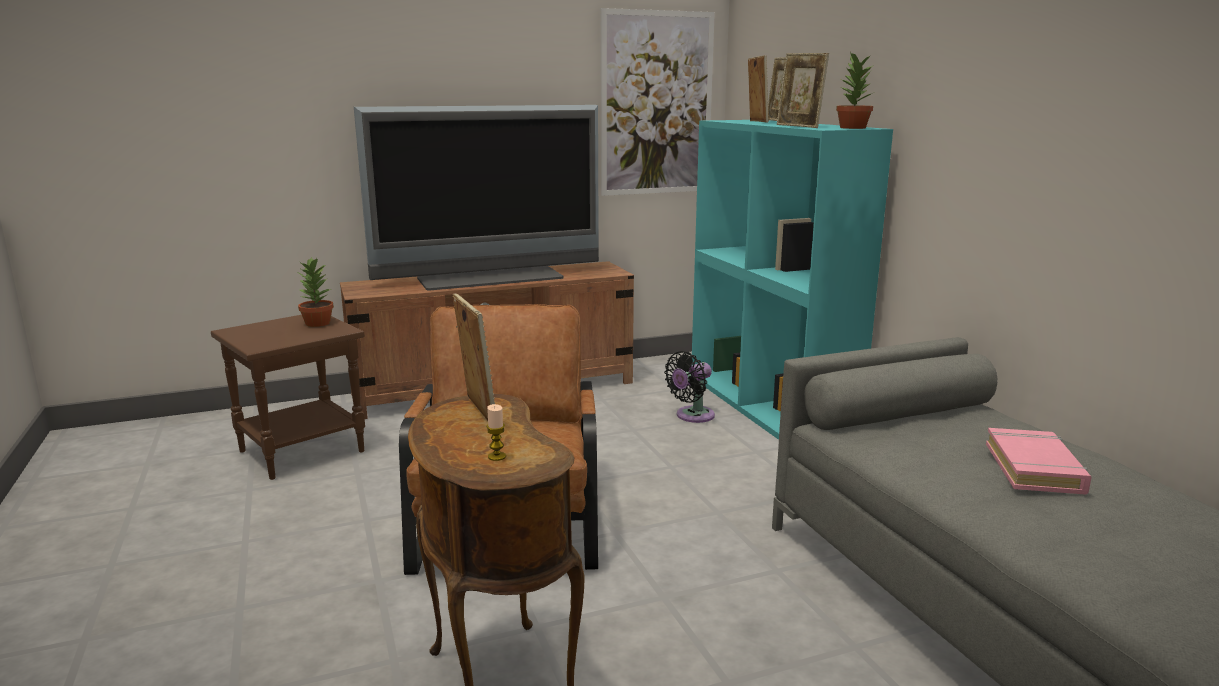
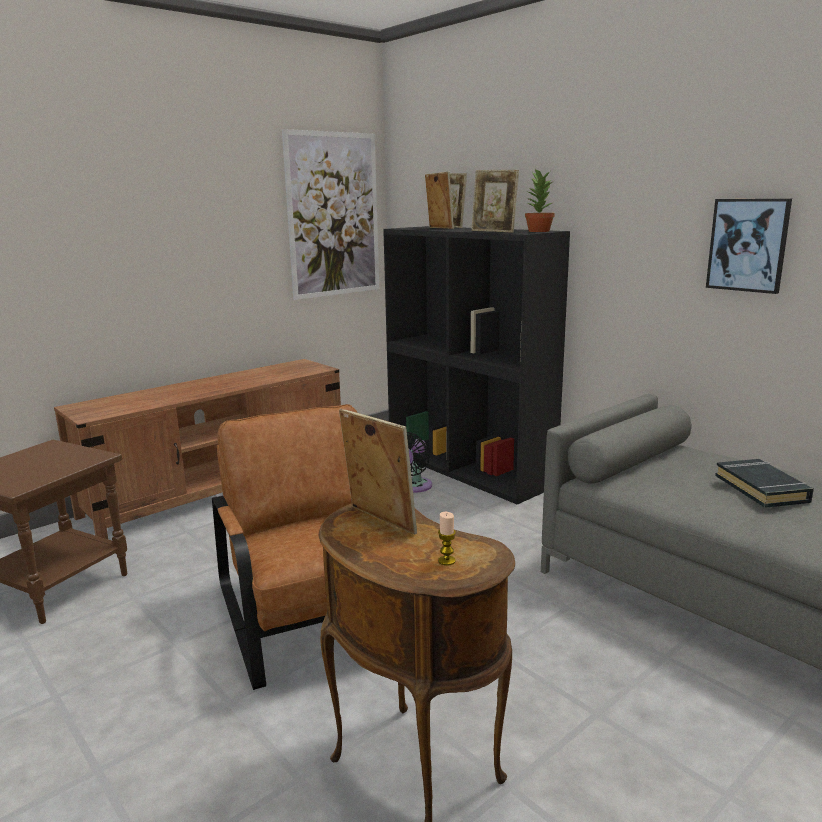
camera: 20 degrees left, 0 degrees up
(317, 323) = (62, 453): potted plant -> none
(491, 278) = (210, 385): television -> none
(770, 406) = (469, 468): turquoise bookcase -> black bookcase
(1034, 468) = (761, 489): pink book -> black book
(1085, 153) = (748, 245): none -> picture

